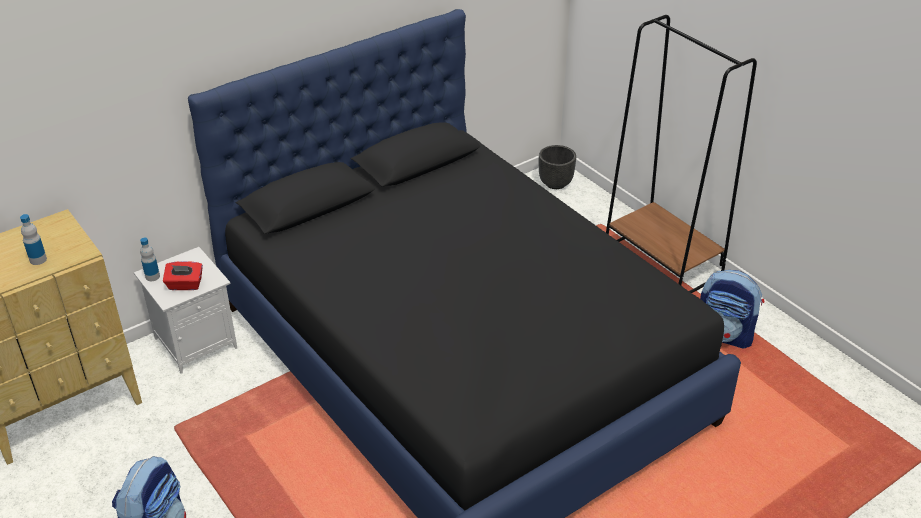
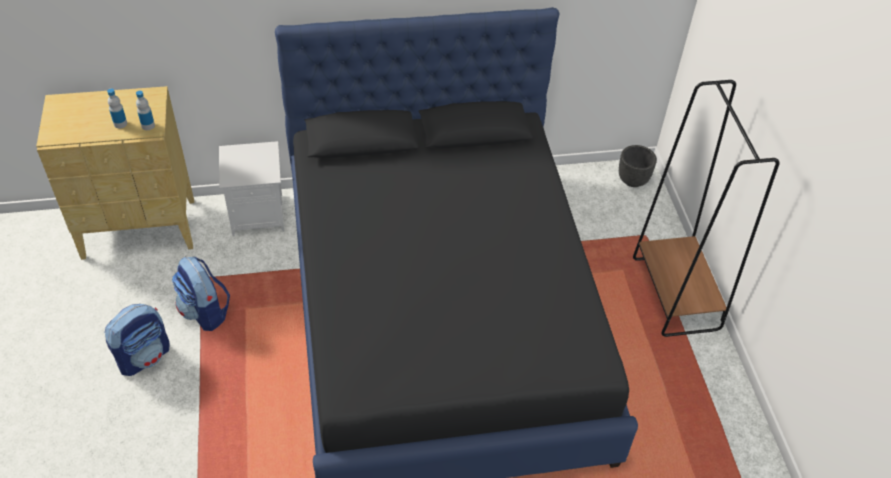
camera: 25 degrees right, 10 degrees up
(152, 276) = (229, 155): bottle -> bottle (148, 125)
(185, 285) = (247, 172): red tissue box -> none
(724, 335) = (681, 387): backpack -> backpack (205, 312)

